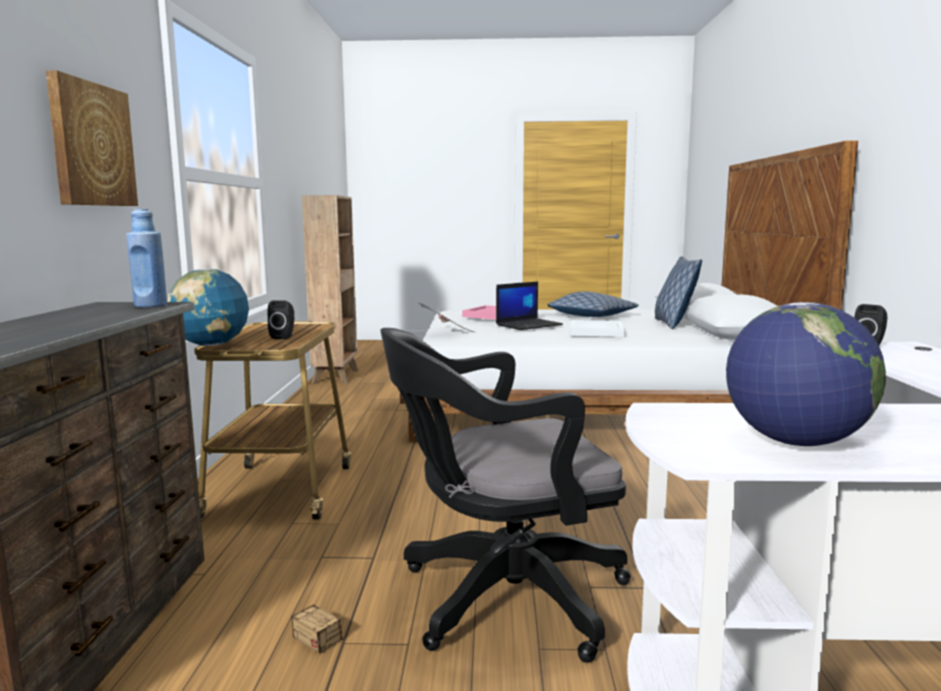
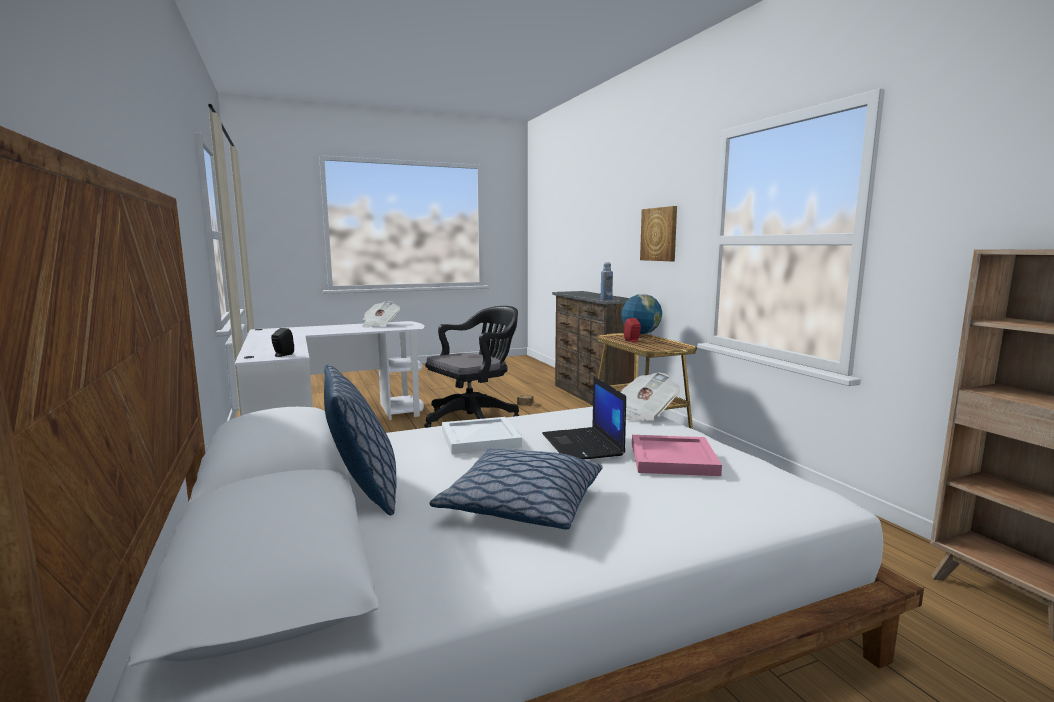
camera: 155 degrees right, 0 degrees up
(284, 337) = (633, 341): black speaker -> red speaker
(529, 325) = (583, 445): laptop -> laptop turned 45 degrees counterclockwise
(796, 442) = (380, 325): globe -> newspaper

